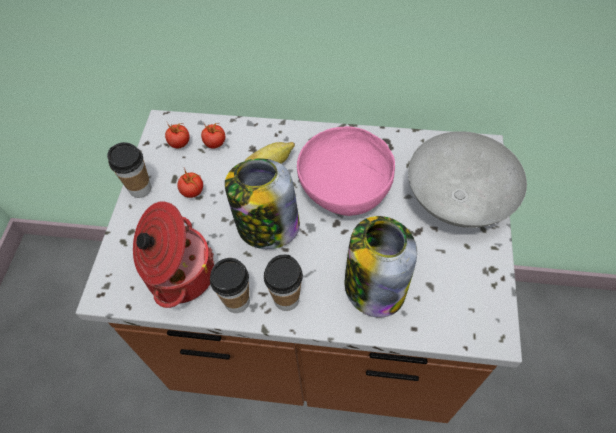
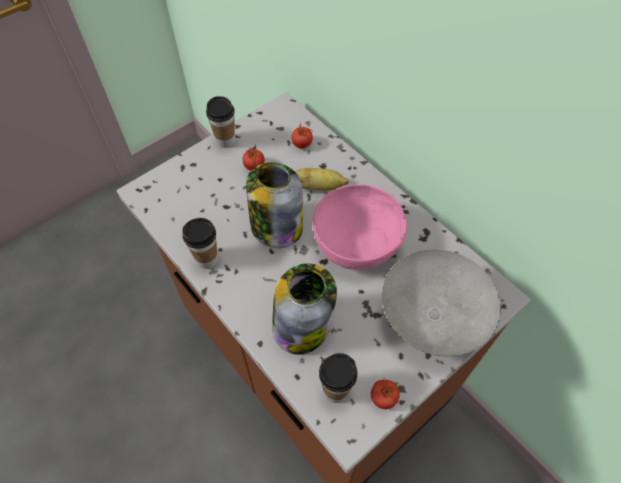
camera: 40 degrees right, 0 degrees up
(179, 274) = (192, 213): cooking pot -> none
(180, 143) = (279, 128): tomato -> tomato (383, 398)
(286, 299) = (237, 284): cup -> cup (335, 390)

